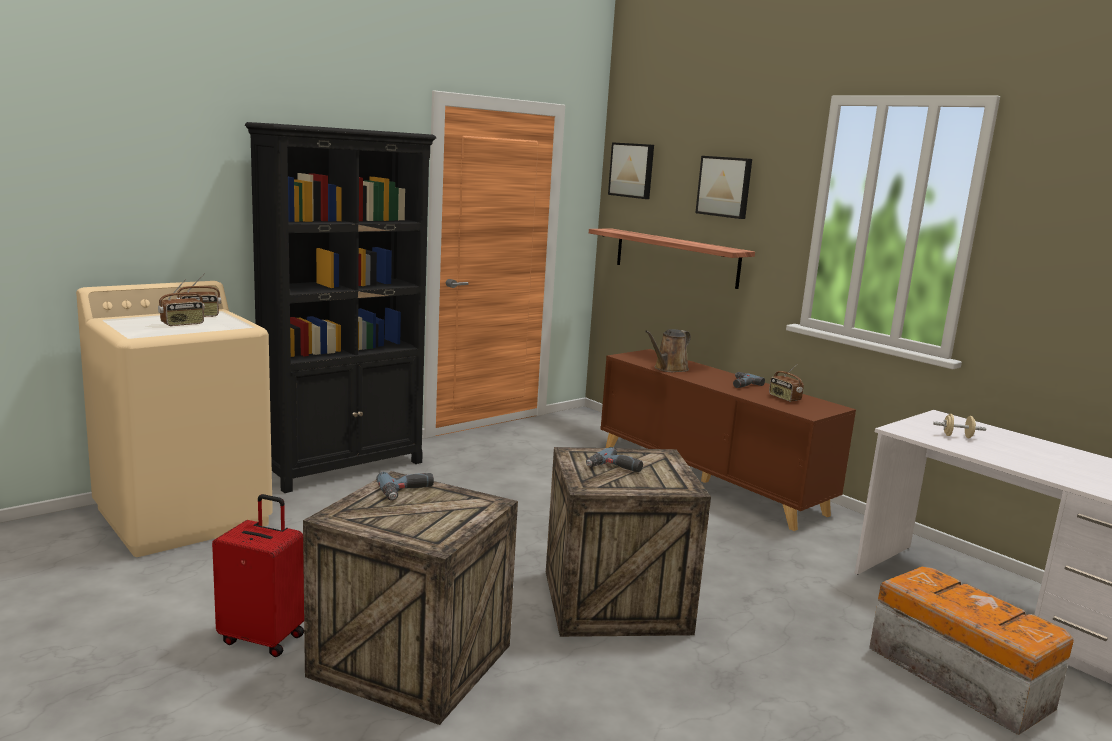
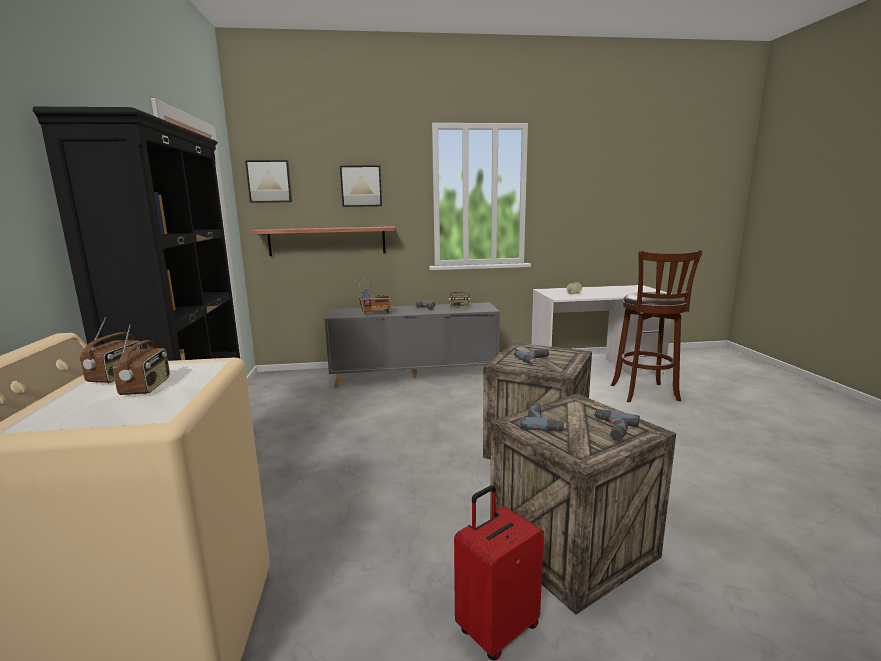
camera: 55 degrees left, 0 degrees up
(421, 524) = (611, 429): none -> power drill
(669, 369) = (376, 313): brown watering can -> radio
(709, 480) = (415, 375): brown cabinet -> grey cabinet
(958, 675) = (646, 394): storage box -> brown stool

